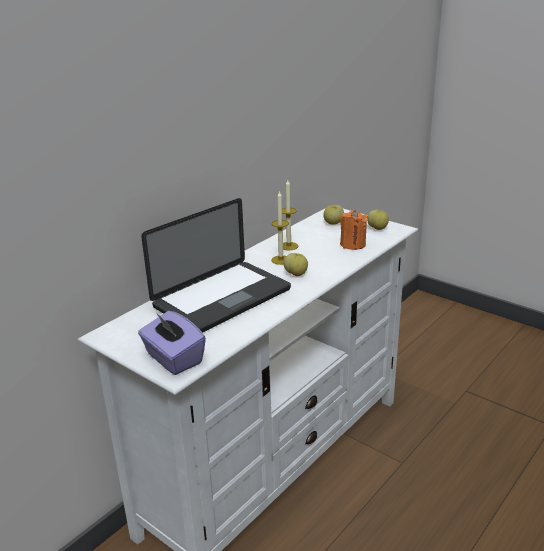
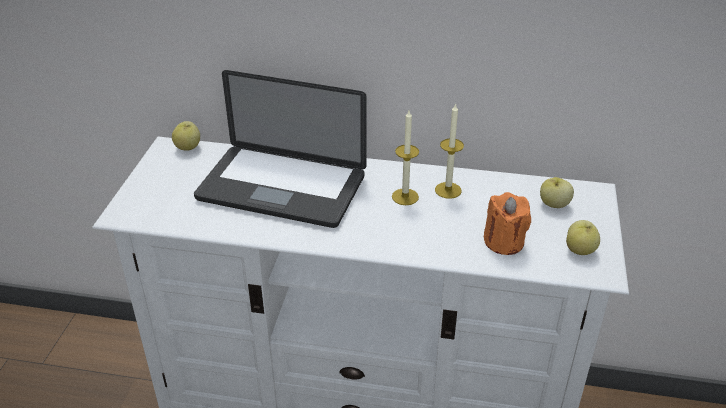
camera: 60 degrees right, 10 degrees up
(173, 359) = (145, 202): purple tissue box -> none
(296, 274) = (378, 221): apple -> apple (188, 147)

